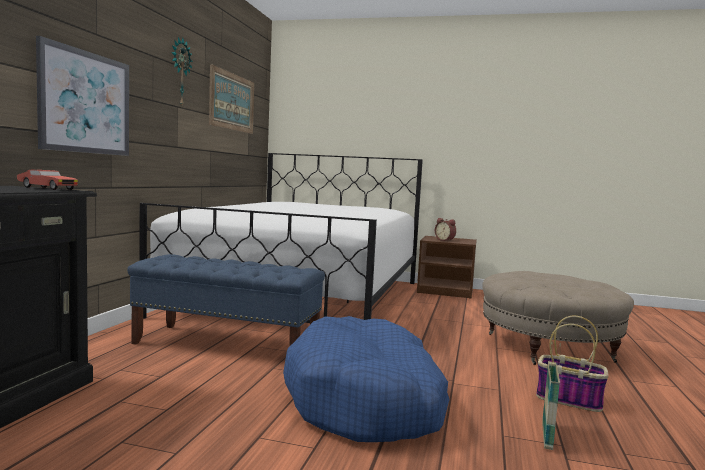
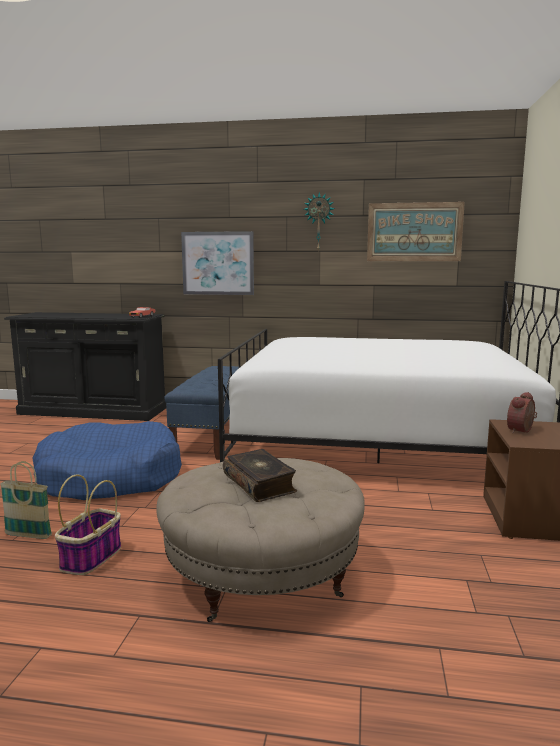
camera: 85 degrees right, 5 degrees up
(559, 280) = (260, 484): none -> book

